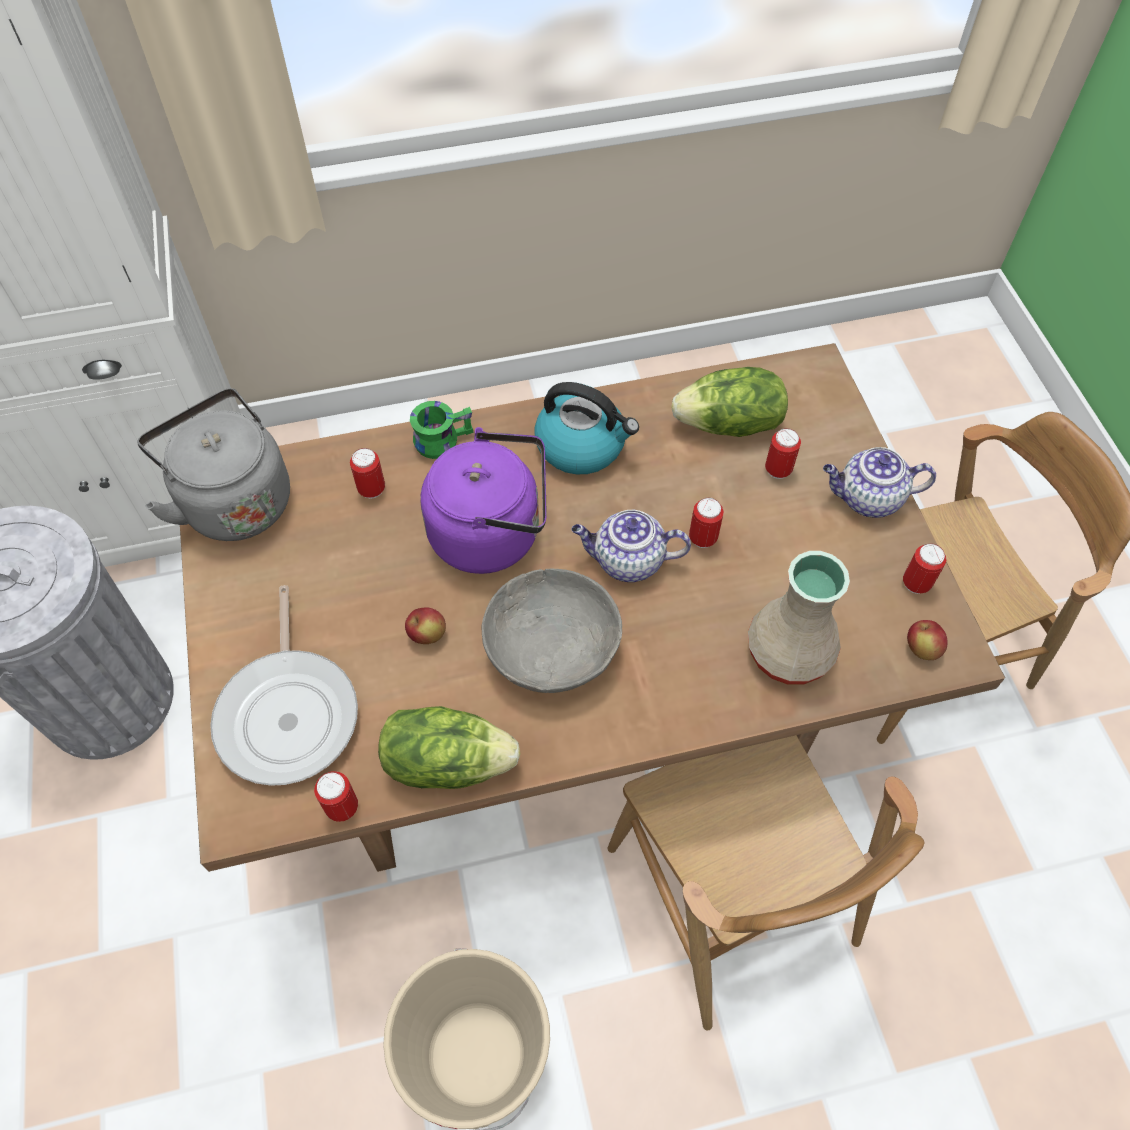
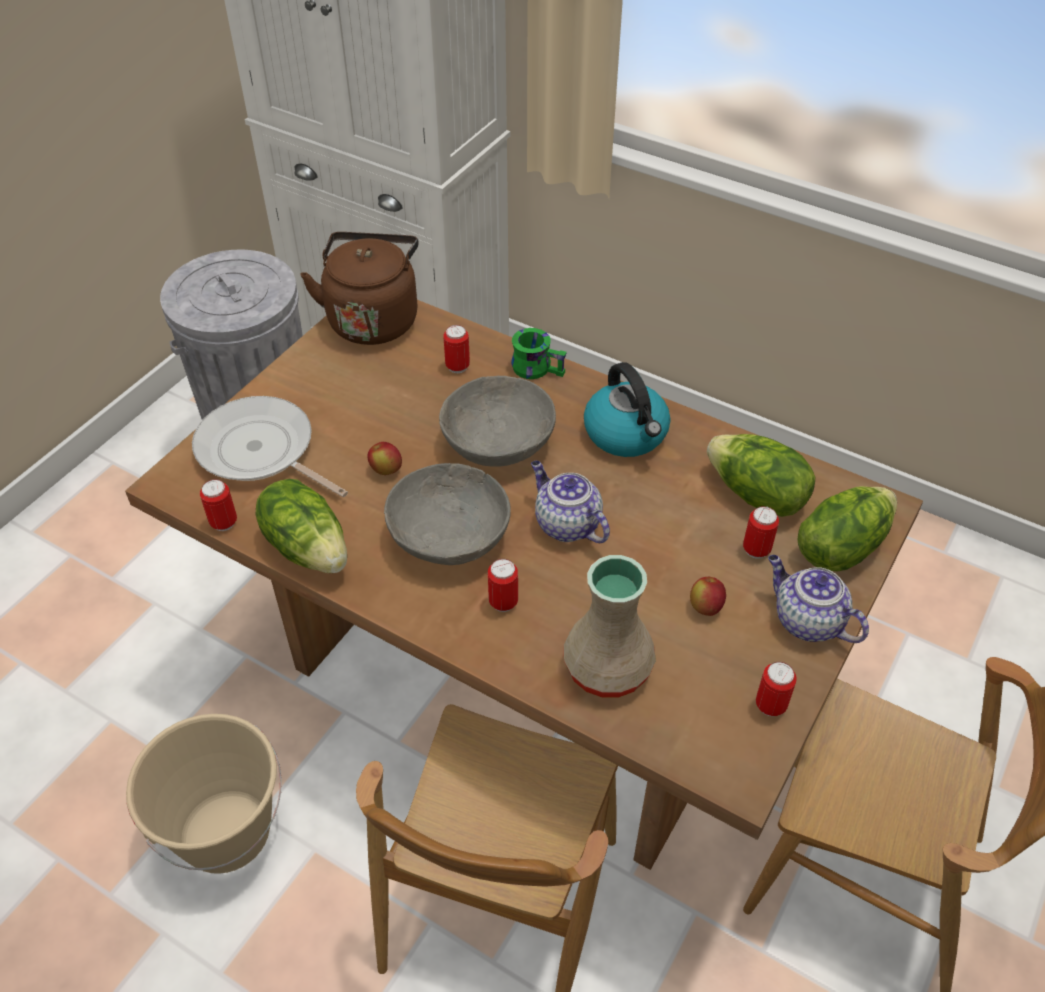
camera: 45 degrees right, 10 degrees down
(233, 500) = (373, 318): grey kettle -> brown kettle
(289, 713) = (260, 451): frying pan -> frying pan turned 90 degrees clockwise
(492, 533) = (499, 443): purple kettle -> grey bowl
(703, 538) = (638, 550): can -> can (503, 602)
(826, 423) = (840, 547): none -> lettuce
(921, 649) = (715, 750): apple -> apple (705, 607)

